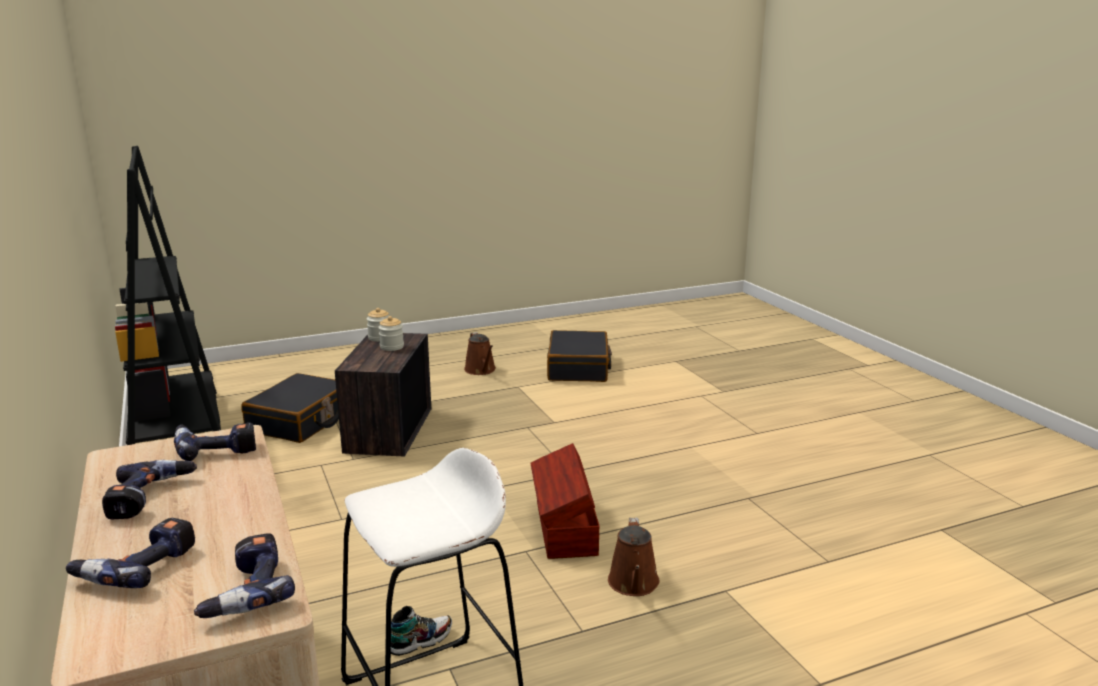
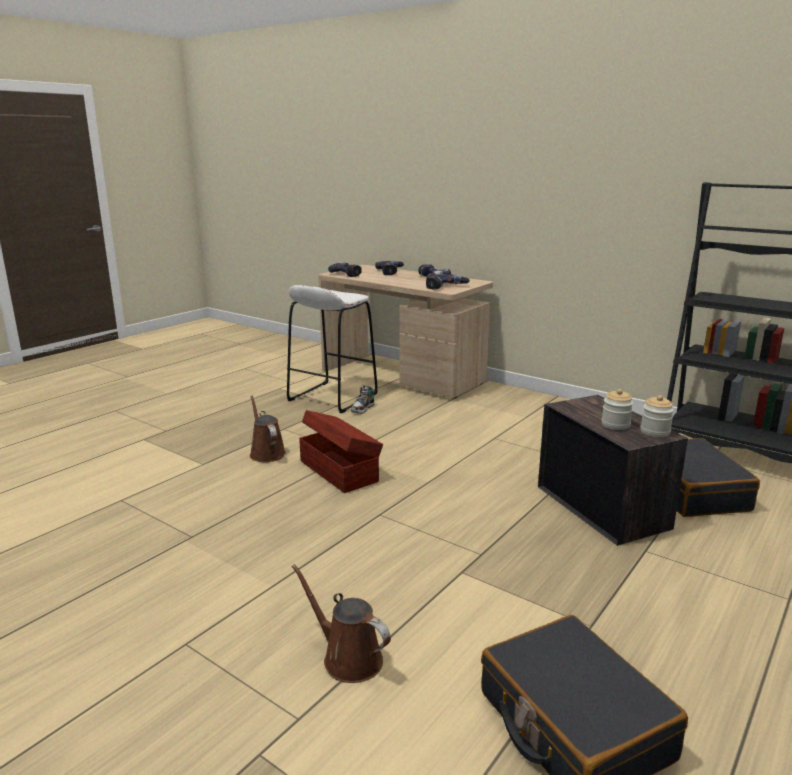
camera: 150 degrees right, 0 degrees up
(481, 370) = (697, 646): brown watering can -> brown watering can (348, 658)

